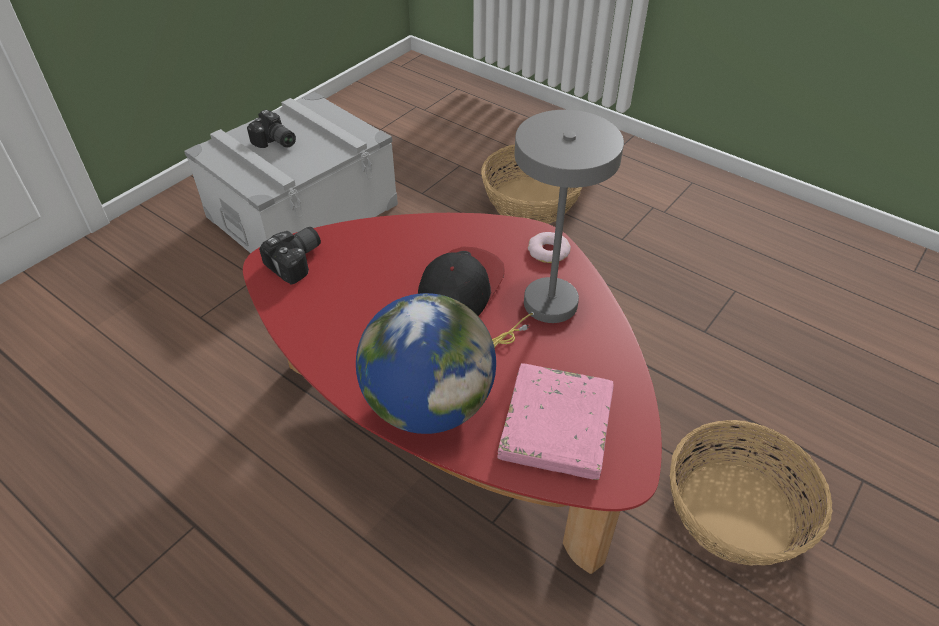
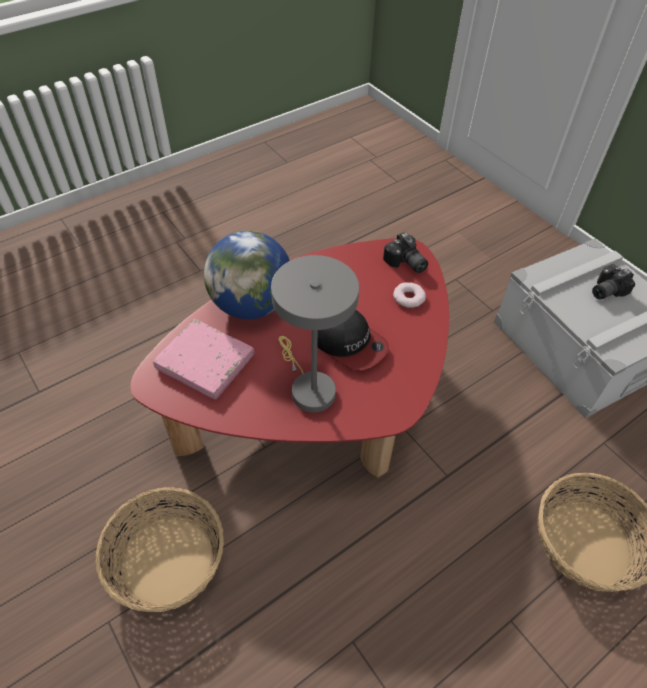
camera: 105 degrees right, 5 degrees up
(548, 251) = (374, 412): donut -> donut (408, 297)

